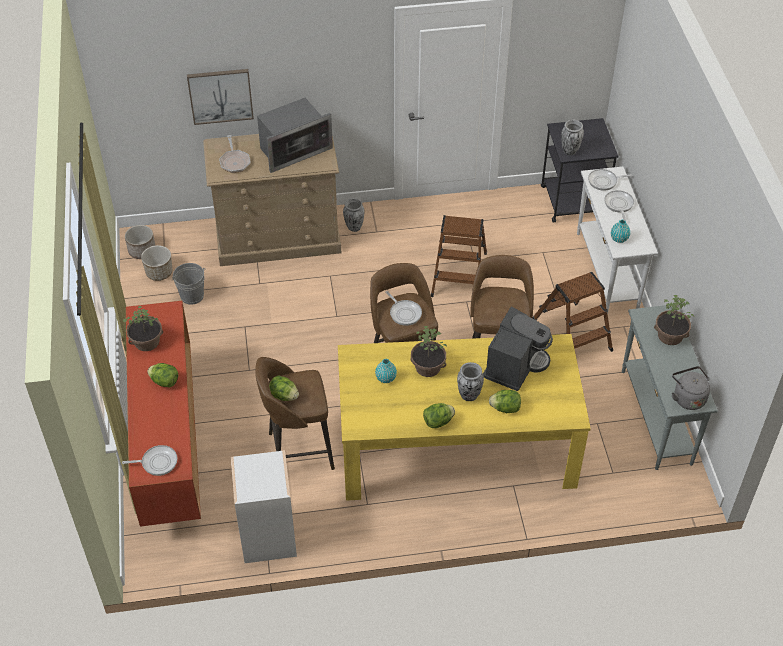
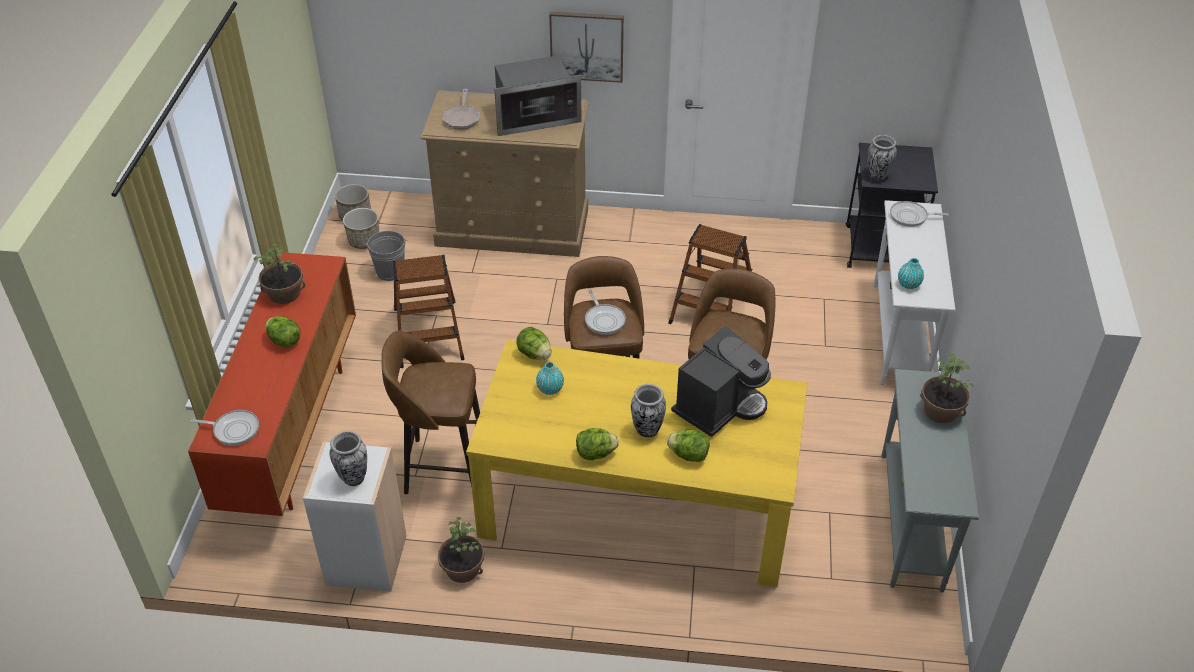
camera: 15 degrees right, 5 degrees down
(220, 95) = (460, 38): picture -> picture (587, 46)
(284, 396) = (419, 385): lettuce -> lettuce (534, 354)
(354, 227) = (604, 232): vase -> vase (353, 478)
(427, 367) = (607, 386): potted plant -> potted plant (462, 569)
(572, 334) = (831, 399): brown step ladder -> brown step ladder (428, 333)
(618, 205) = (921, 246): frying pan -> none
(687, 397) = (941, 492): grey kettle -> none

